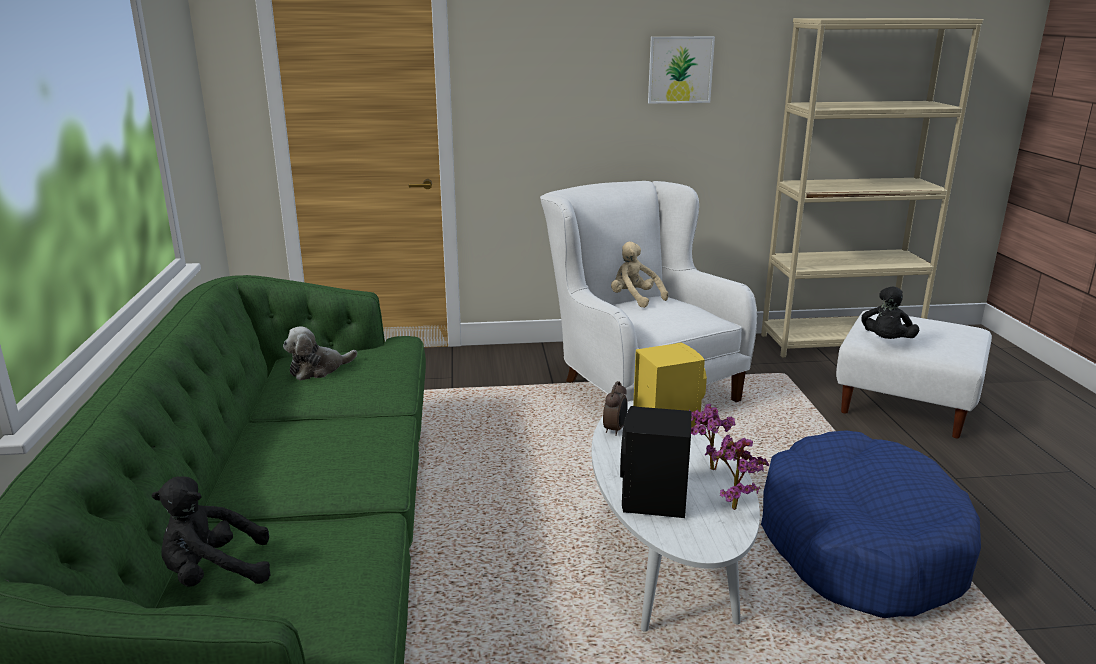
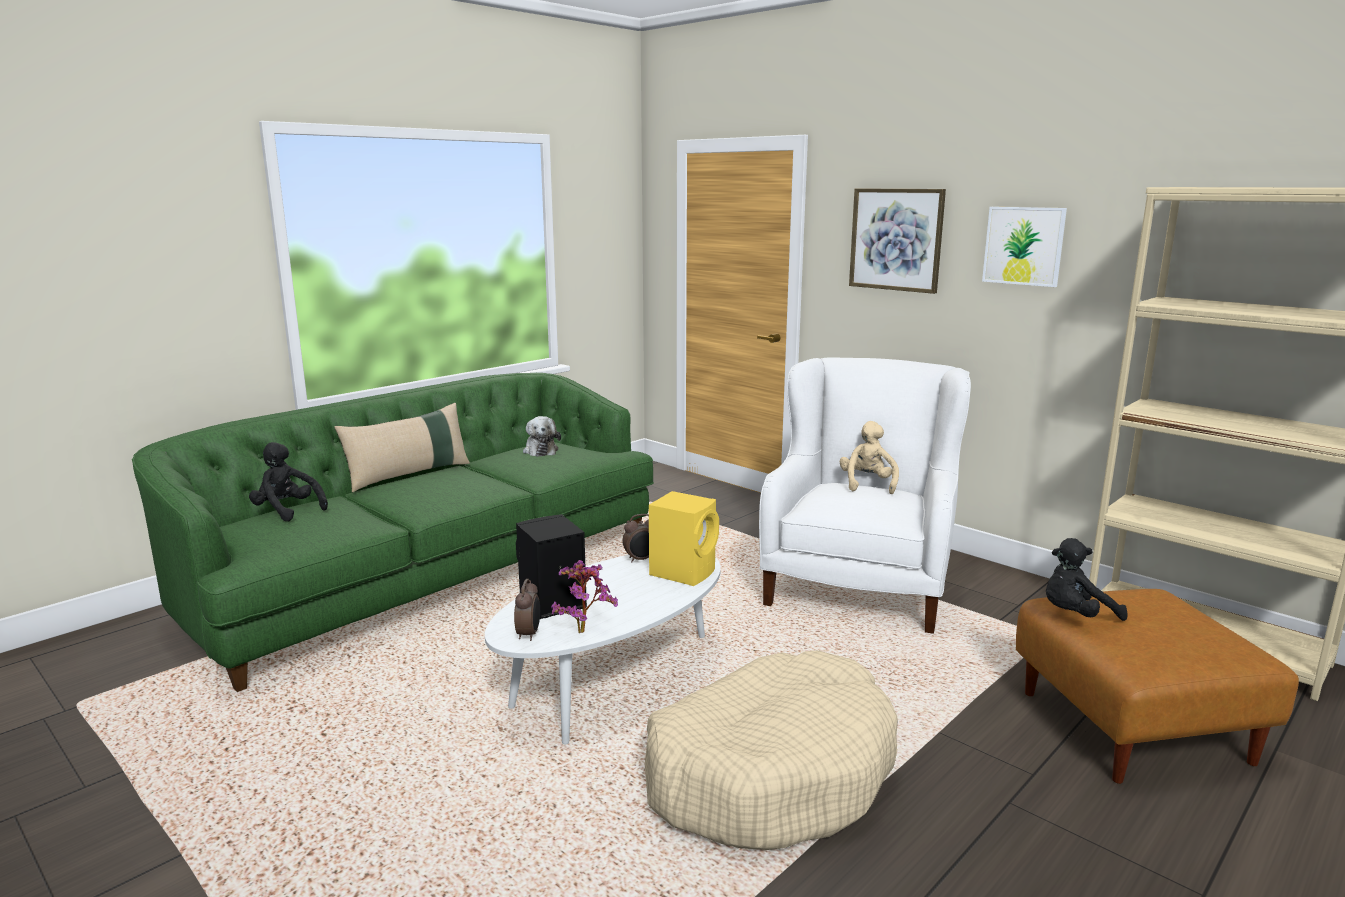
camera: 50 degrees right, 5 degrees down
(226, 458) = (409, 475): none -> beige pillow
(318, 369) = (540, 450): plush toy -> plush toy turned 120 degrees counterclockwise
(560, 70) = (896, 239): none -> picture
(707, 469) = (631, 607): potted plant -> none
(710, 535) = (529, 634): none -> alarm clock
(859, 544) = (770, 772): blue dog bed -> beige dog bed
(904, 404) = (1131, 725): white ottoman -> brown ottoman

